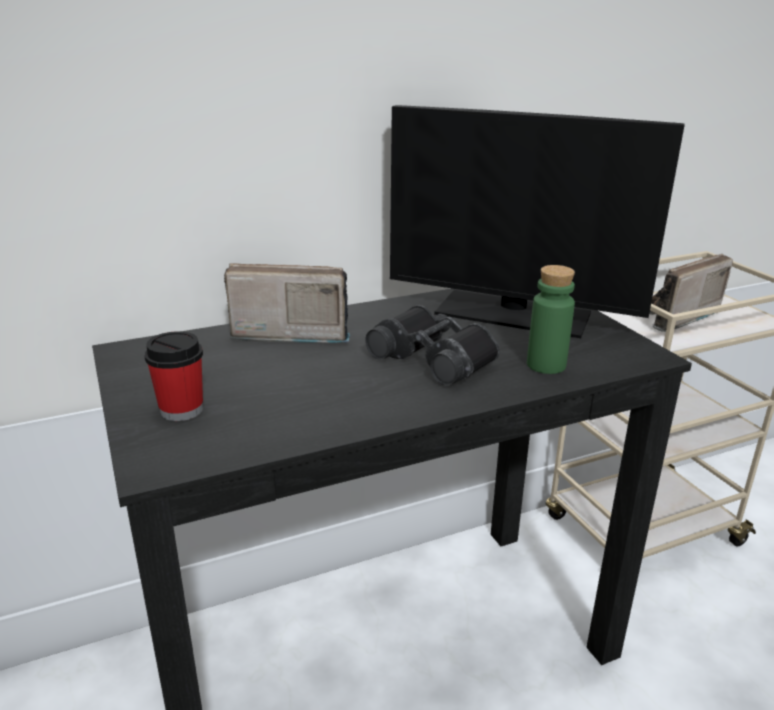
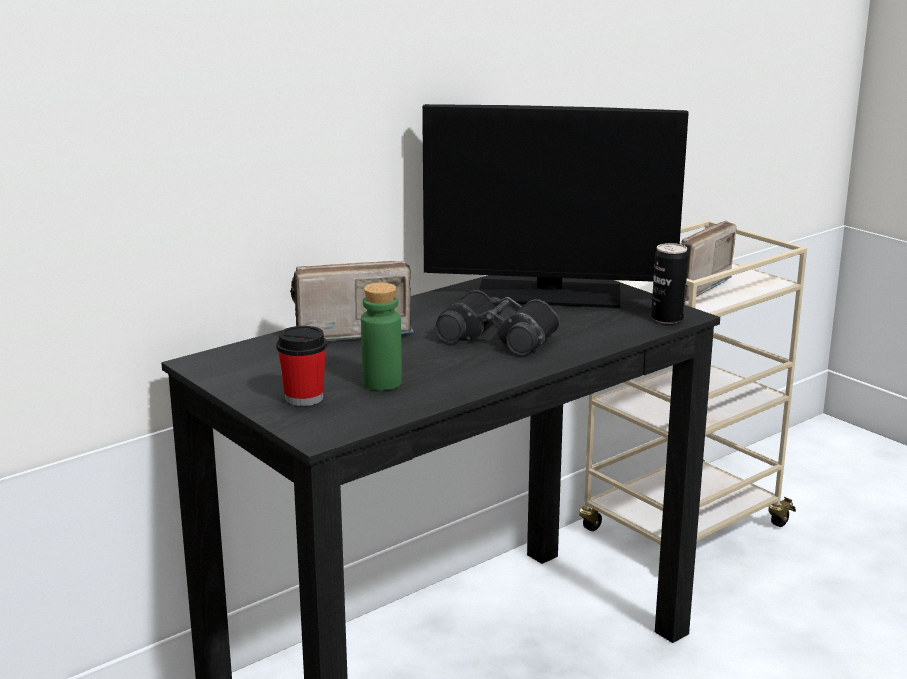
camera: 15 degrees left, 5 degrees down
(546, 365) = (599, 331): green bottle -> green bottle (382, 383)
(628, 358) = (667, 318): none -> can

